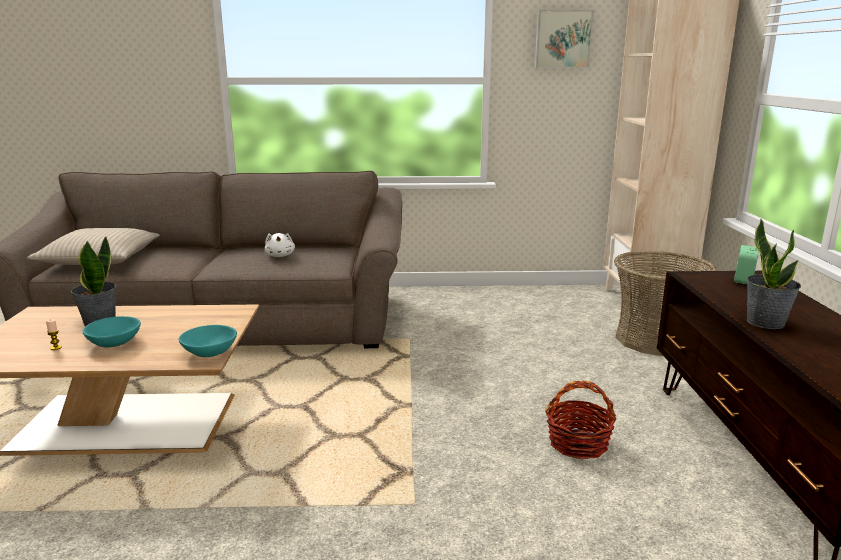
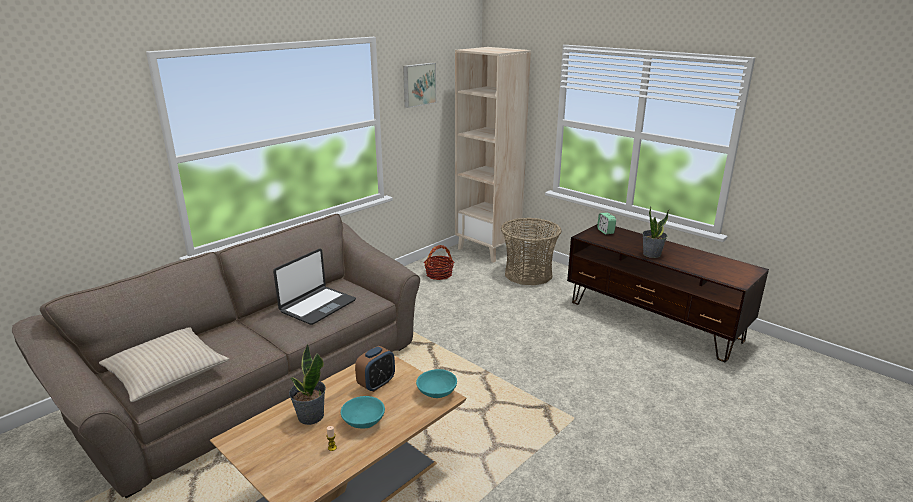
camera: 45 degrees left, 5 degrees up
(188, 324) = (376, 384): none -> alarm clock
(280, 256) = (317, 306): white plush toy -> laptop
(578, 443) = (584, 349): basket -> basket (439, 274)

